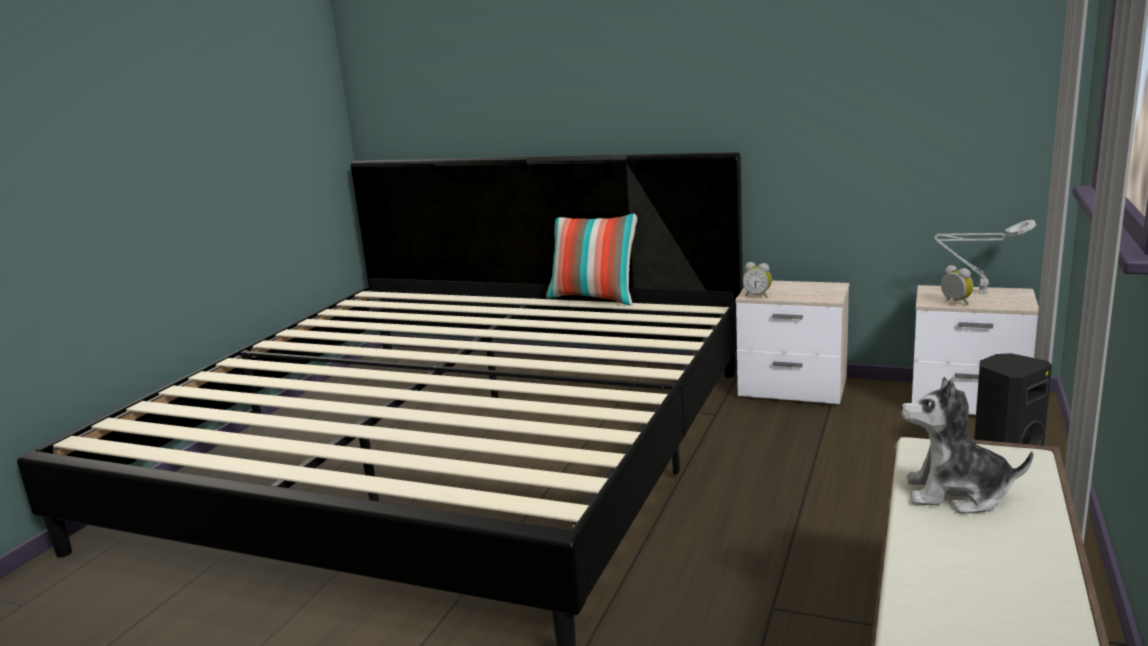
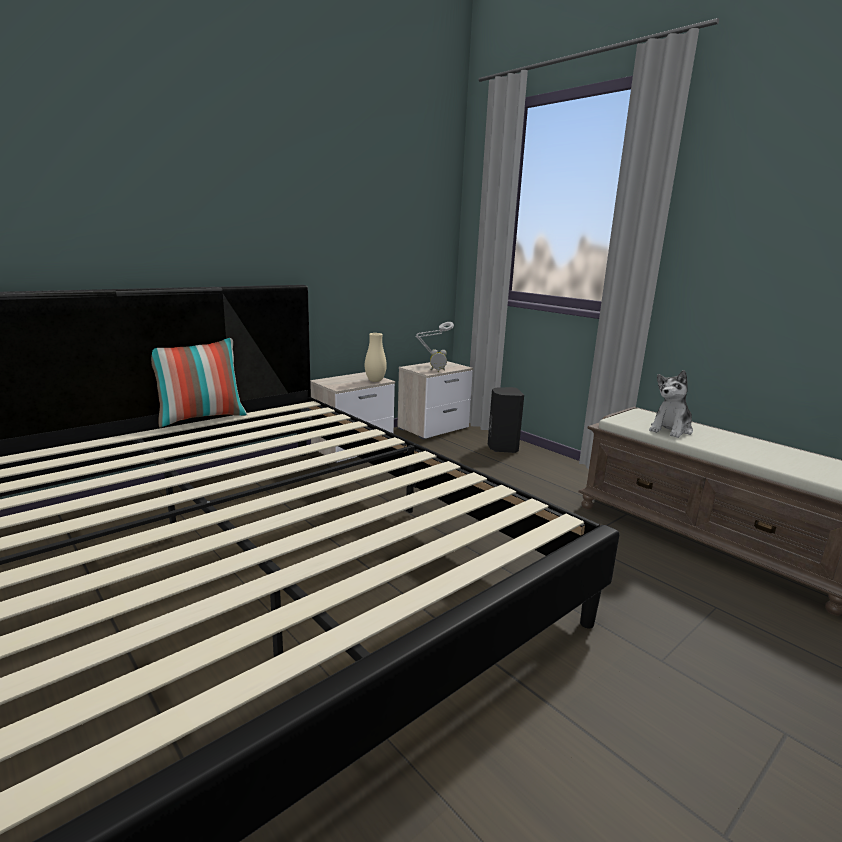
camera: 65 degrees left, 0 degrees up
(758, 296) = (343, 386): alarm clock -> none
(817, 297) = (375, 381): none -> beige vase

